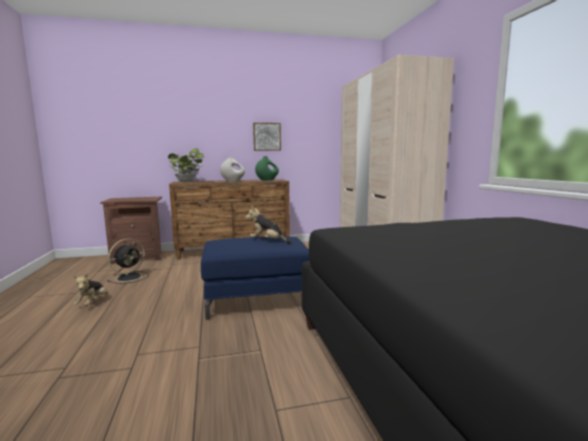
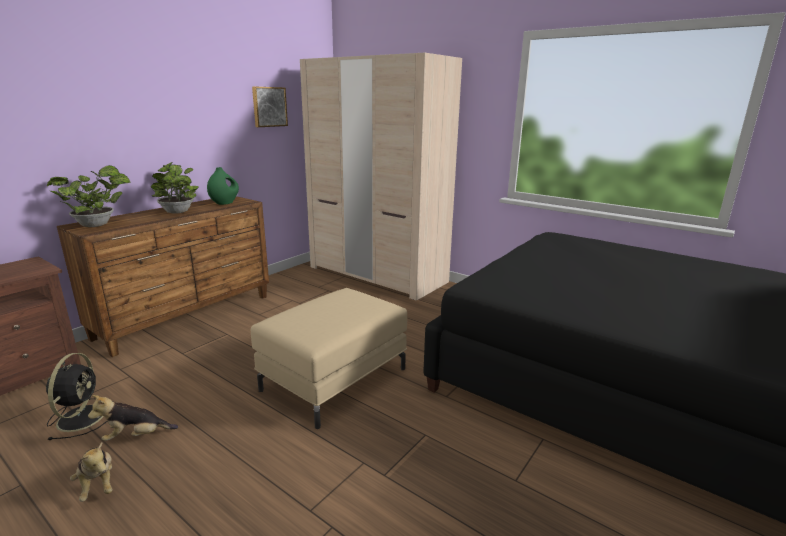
camera: 40 degrees left, 10 degrees up
(233, 181) = (177, 212): white vase -> potted plant
(256, 300) = (335, 380): blue ottoman -> beige ottoman
(267, 136) = (203, 133): picture -> picture (269, 107)
(268, 241) = (342, 305): plush toy -> plush toy (136, 436)

